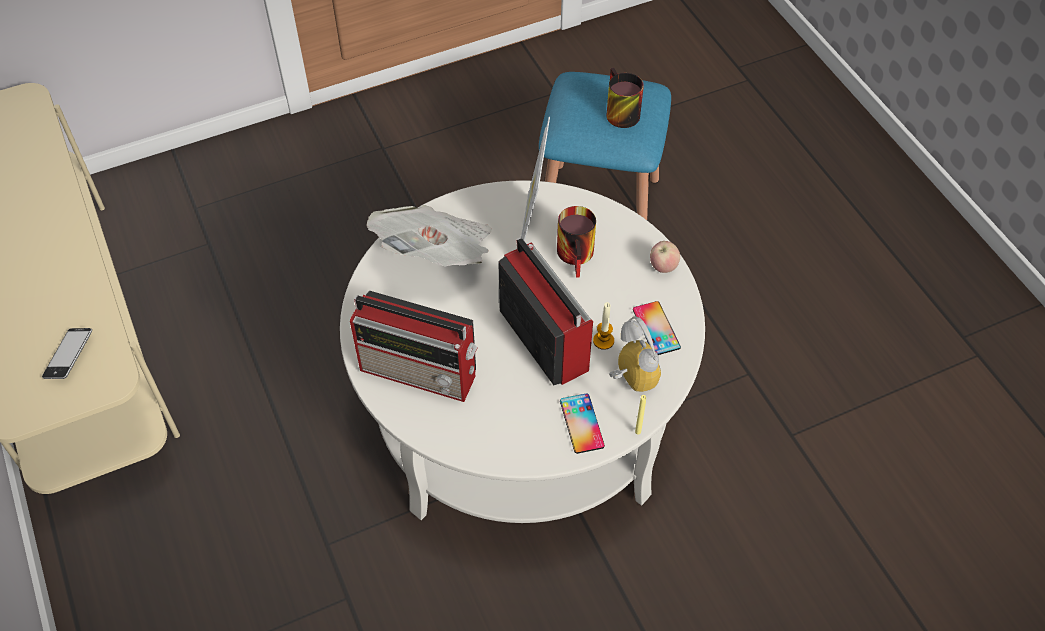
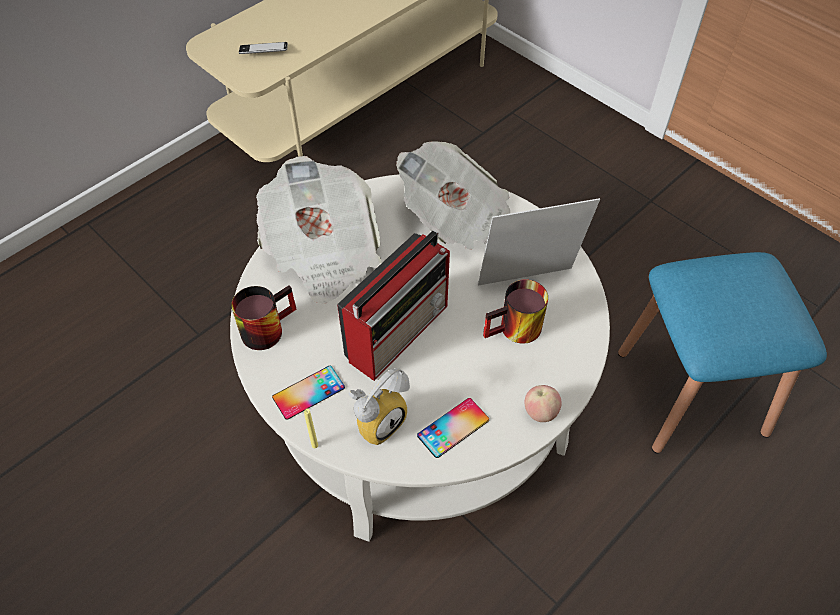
camera: 70 degrees right, 0 degrees up
(421, 372) = (323, 252): radio -> newspaper
(603, 341) = (416, 383): candle -> none
(617, 112) = (739, 311): mug -> mug (266, 326)

